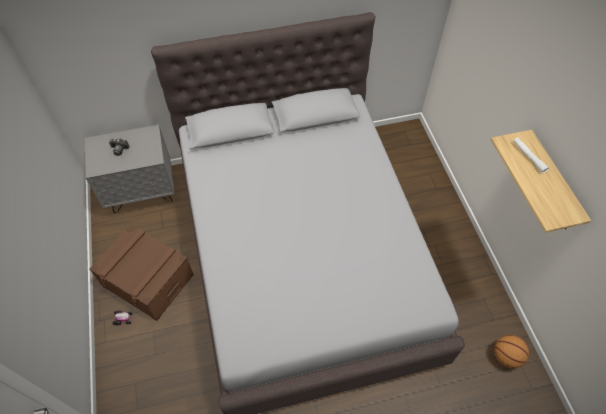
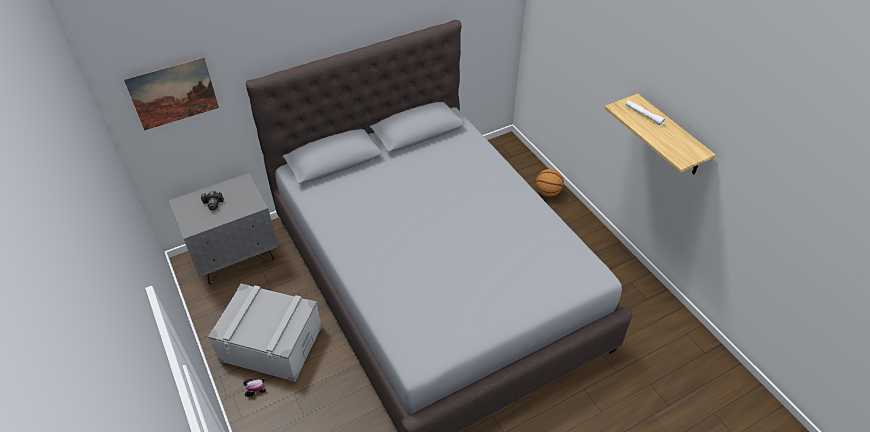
camera: 15 degrees left, 10 degrees down
(84, 49) = (173, 93): none -> picture
(148, 280) = (271, 343): brown storage box -> grey storage box
(505, 356) = (670, 329): basketball -> basketball (547, 192)

